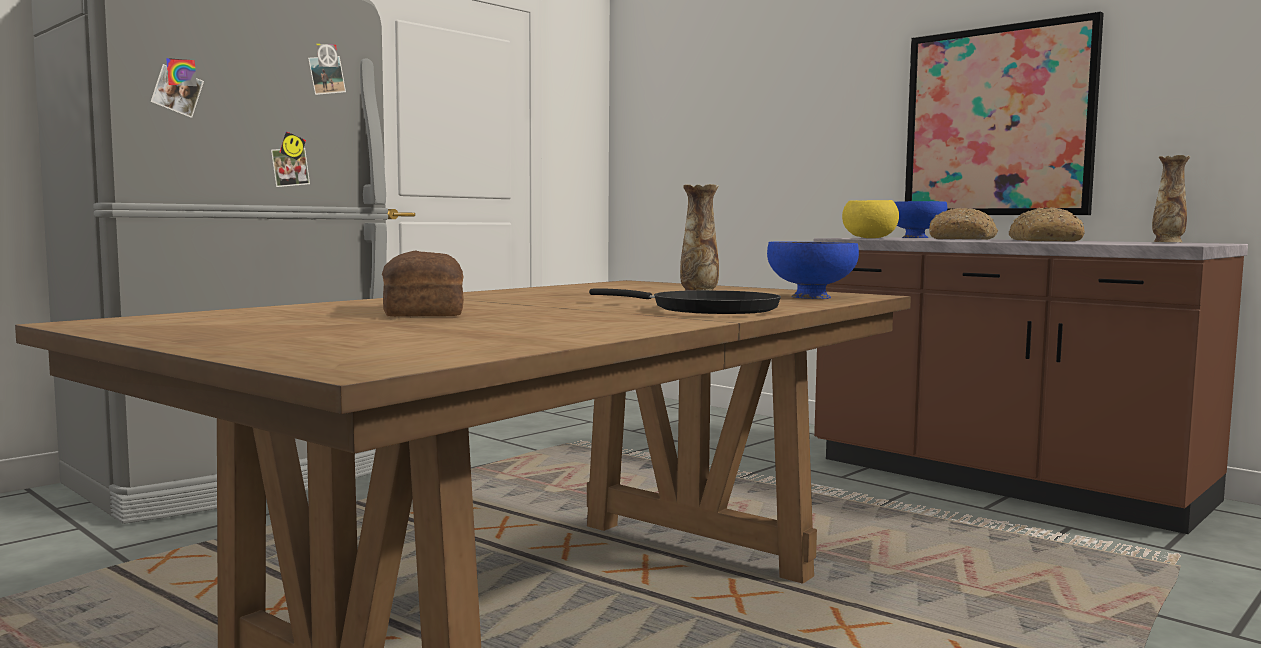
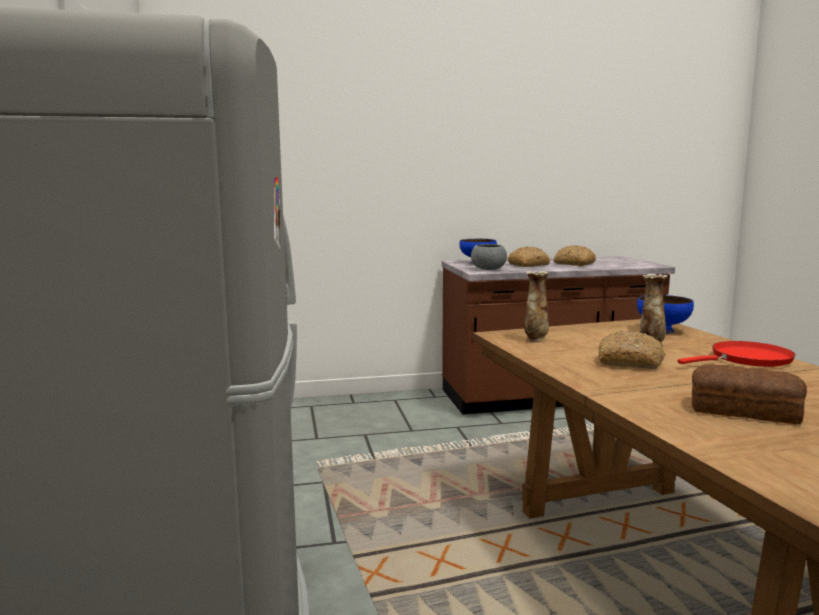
camera: 55 degrees left, 5 degrees up
(588, 296) = (630, 362): none -> bread
(706, 310) = (746, 359): black frying pan -> red frying pan
(869, 238) = (488, 269): yellow bowl -> grey bowl
(998, 122) = (504, 189): picture -> none
(1168, 242) = (603, 258): vase -> vase (535, 340)

